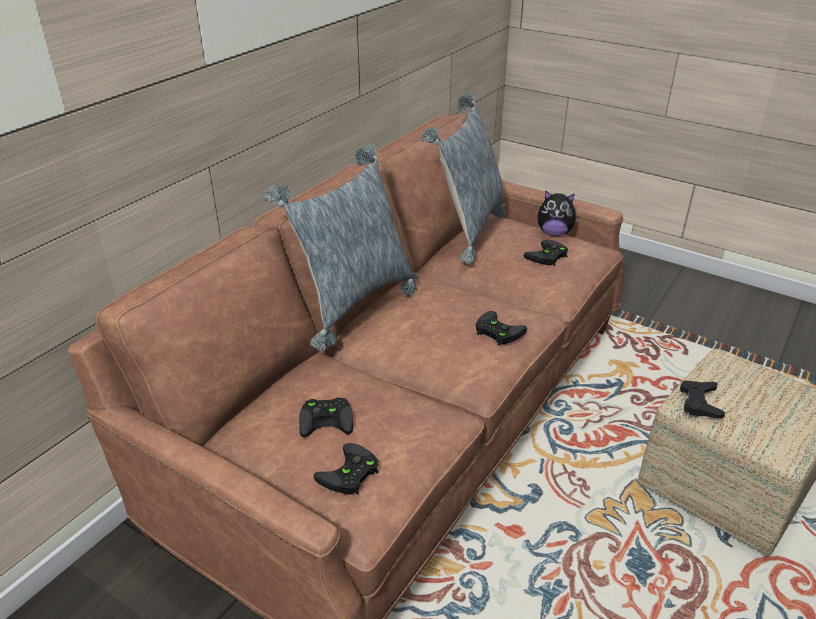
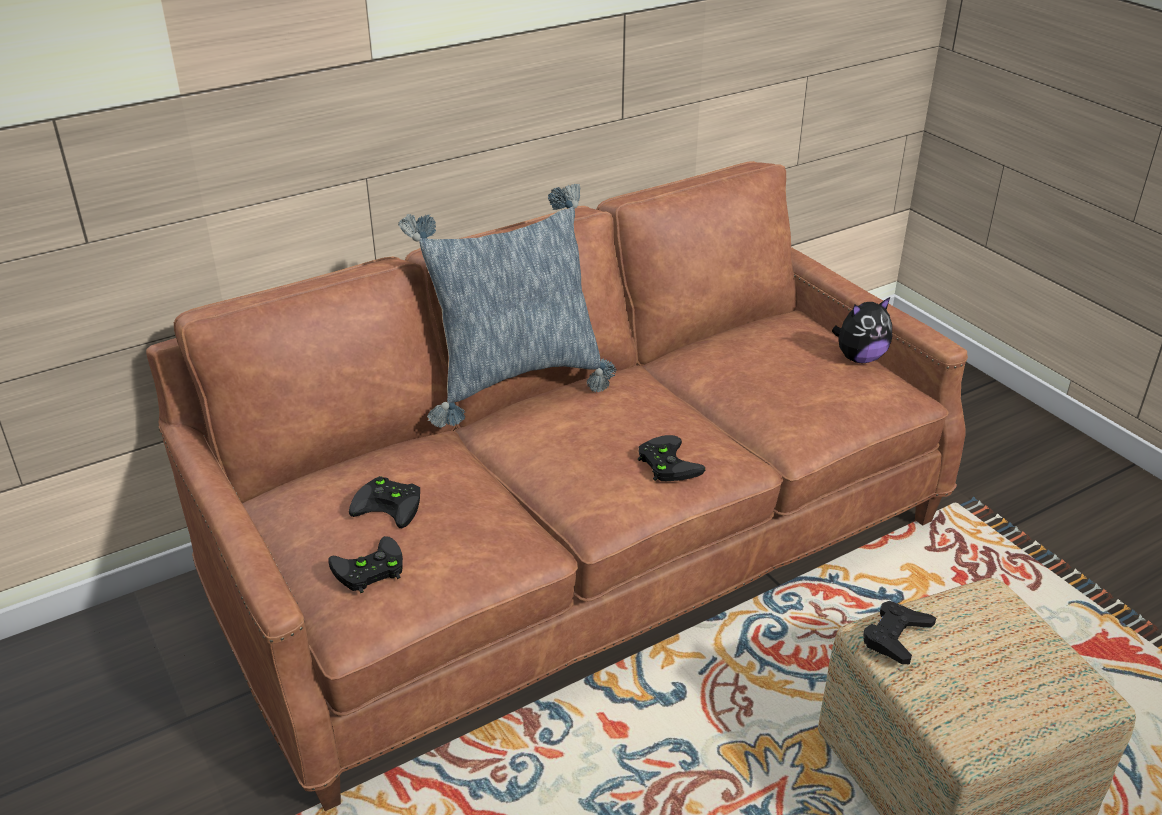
camera: 25 degrees right, 0 degrees up
(464, 236) = (733, 334): pillow -> none
(547, 256) = (817, 387): black game controller -> none
(554, 233) = (859, 358): plush toy -> plush toy turned 60 degrees counterclockwise

